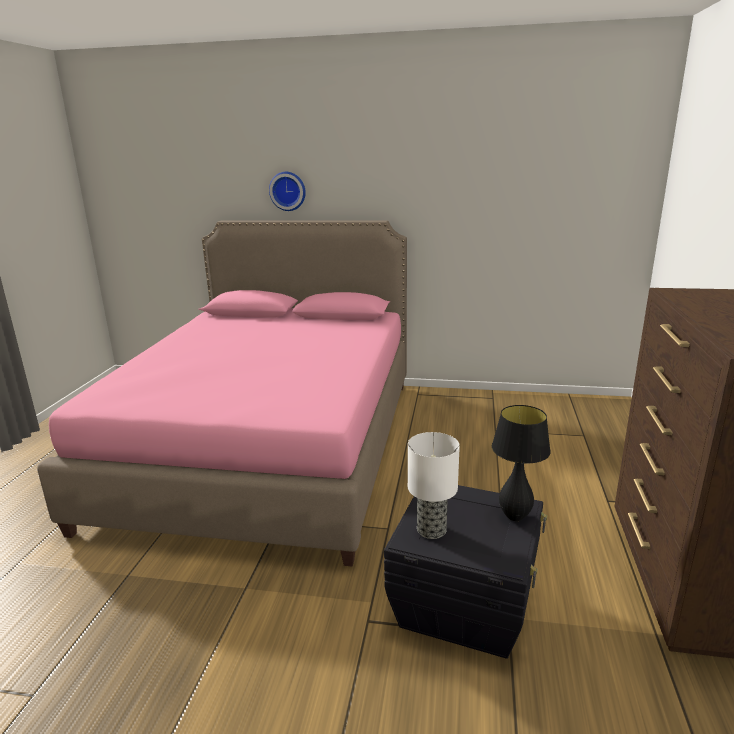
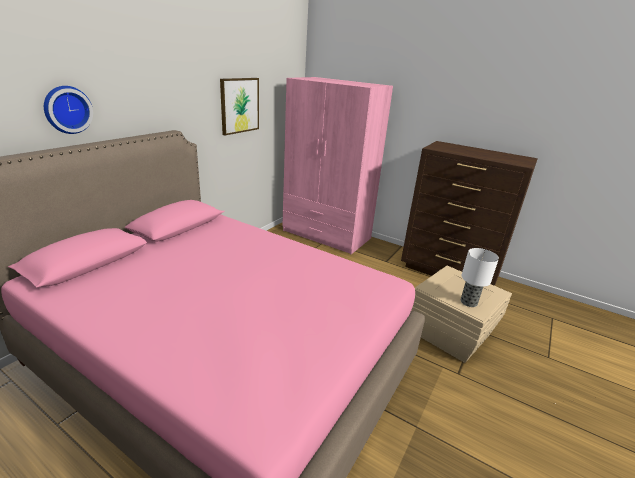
camera: 70 degrees left, 5 degrees up
(465, 603) = (450, 333): black storage box -> beige storage box
(497, 202) = (239, 105): none -> picture
(514, 517) = (460, 276): black table lamp -> none
(604, 432) = (326, 235): none -> pink wardrobe

